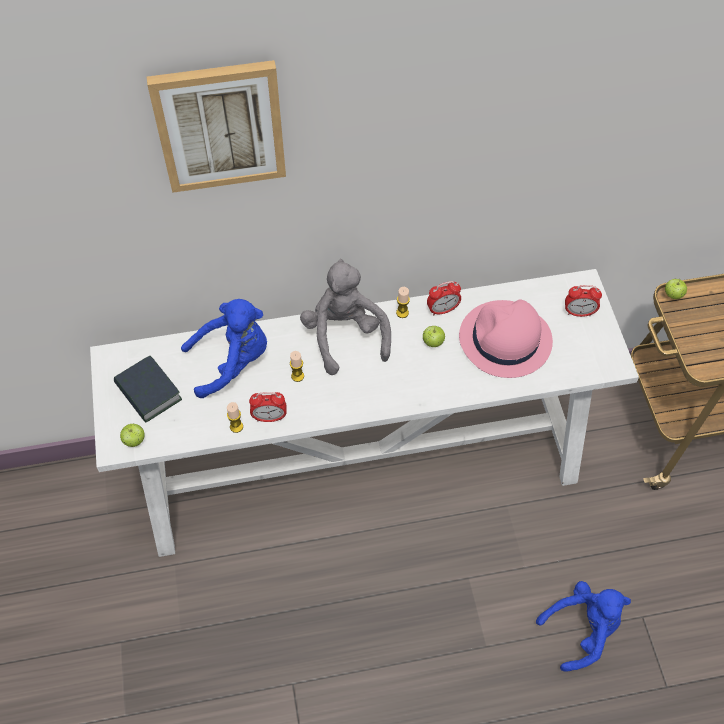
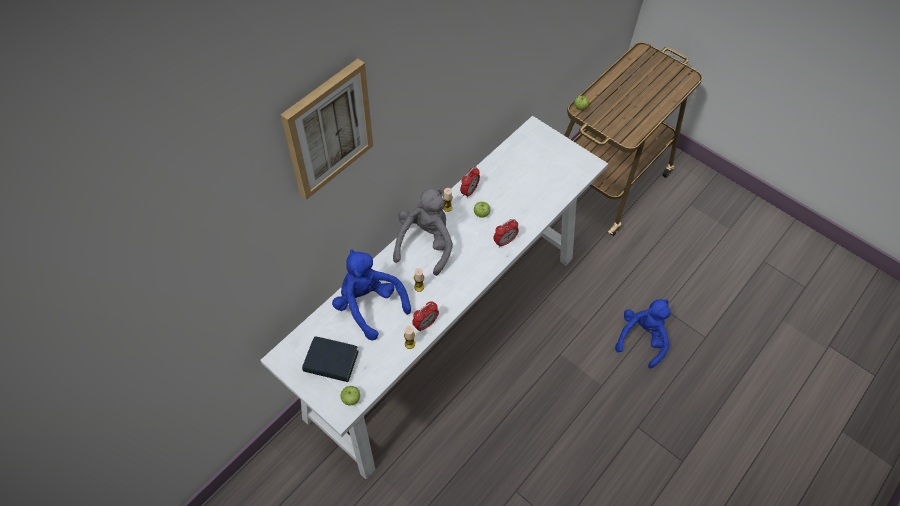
camera: 40 degrees left, 0 degrees up
(232, 361) = (369, 305): blue plush toy -> blue plush toy turned 75 degrees counterclockwise
(345, 336) = (425, 243): grey plush toy -> grey plush toy turned 75 degrees clockwise
(504, 340) = (520, 187): pink hat -> none
(579, 313) = (546, 146): alarm clock -> alarm clock (504, 241)

